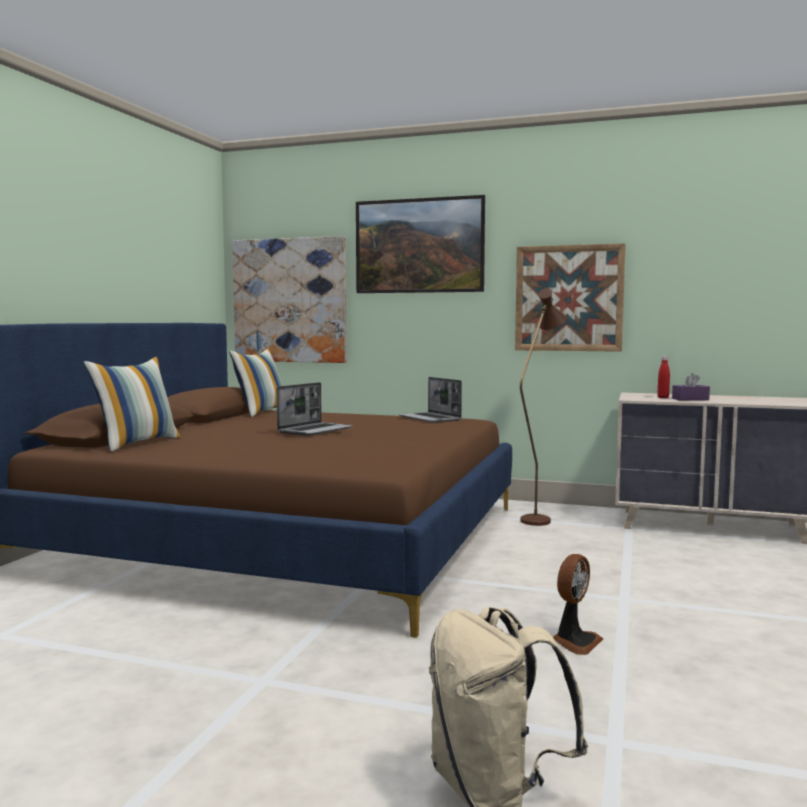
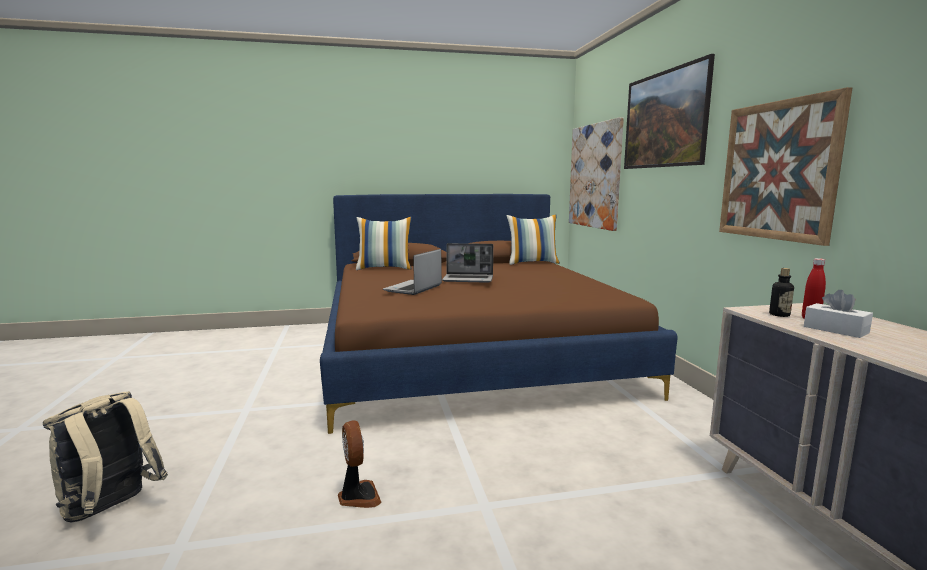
camera: 60 degrees right, 5 degrees up
(431, 418) = (594, 289): laptop -> laptop (413, 288)
(539, 518) = (667, 419): brown floor lamp -> none
(575, 641) = (358, 496): fan -> fan turned 120 degrees counterclockwise
(649, 398) = (779, 315): none -> bottle
(690, 399) = (835, 330): purple tissue box -> white tissue box

